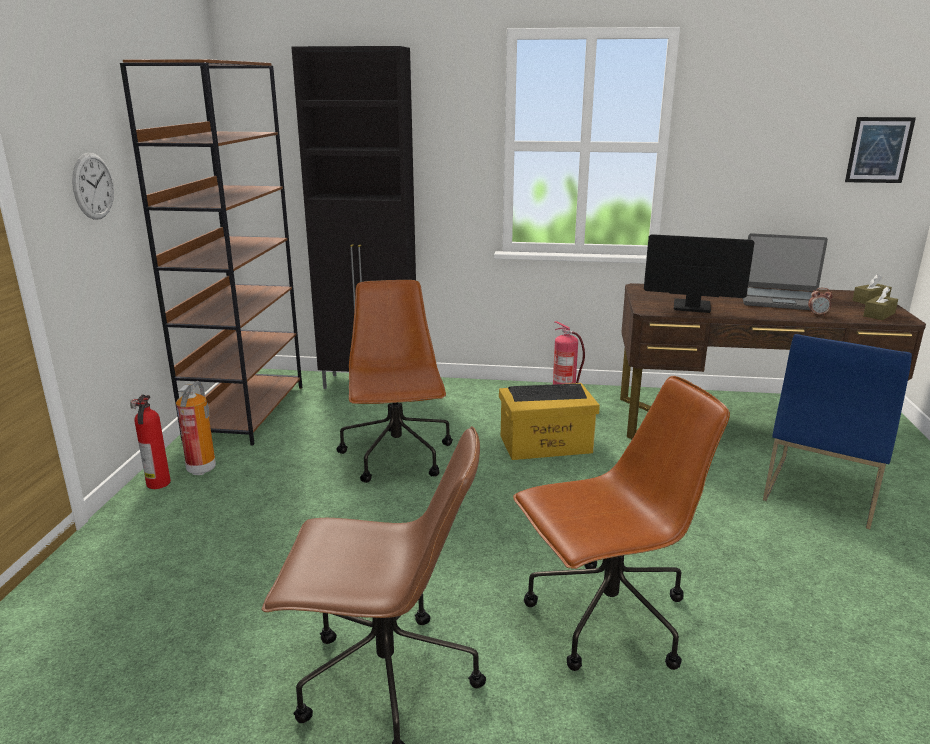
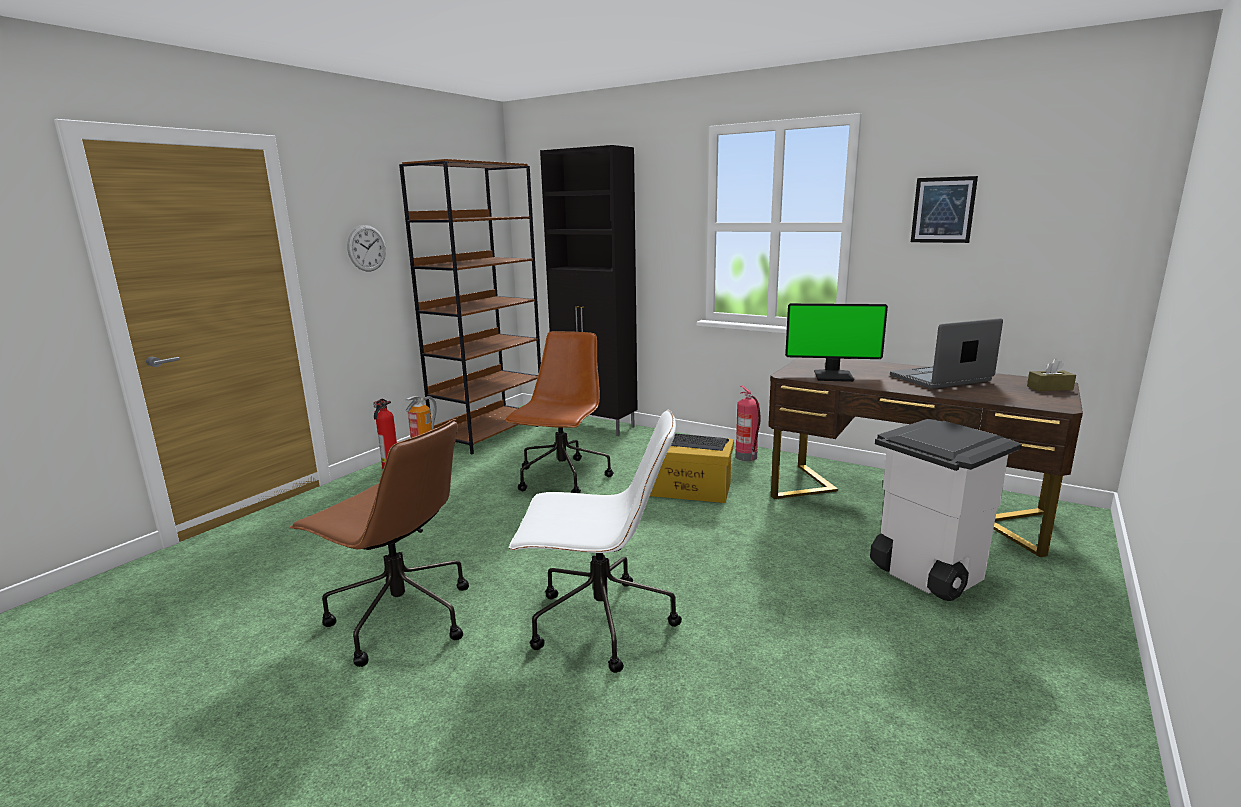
camera: 25 degrees right, 5 degrees down
(606, 620) = (599, 623): brown office chair -> white office chair
(691, 307) = (833, 376): monitor -> monitor turned 150 degrees clockwise
(780, 300) = (941, 379): laptop -> laptop turned 120 degrees clockwise
(817, 314) = (960, 393): alarm clock -> none
(821, 489) = (925, 574): blue chair -> white trash can
(879, 150) = (1084, 227): picture -> picture (943, 210)
(879, 314) = (1036, 400): brown tissue box -> none

